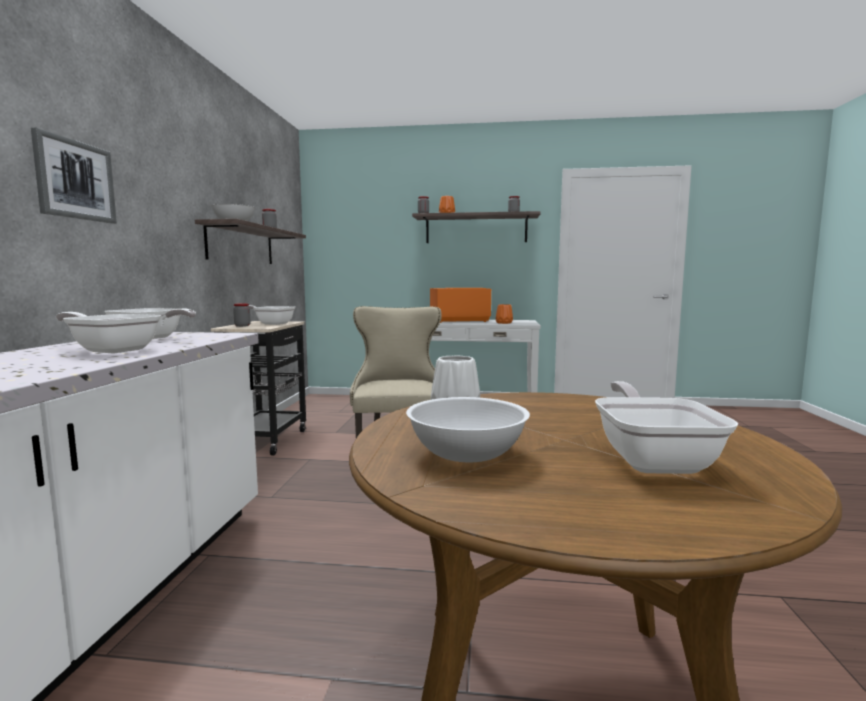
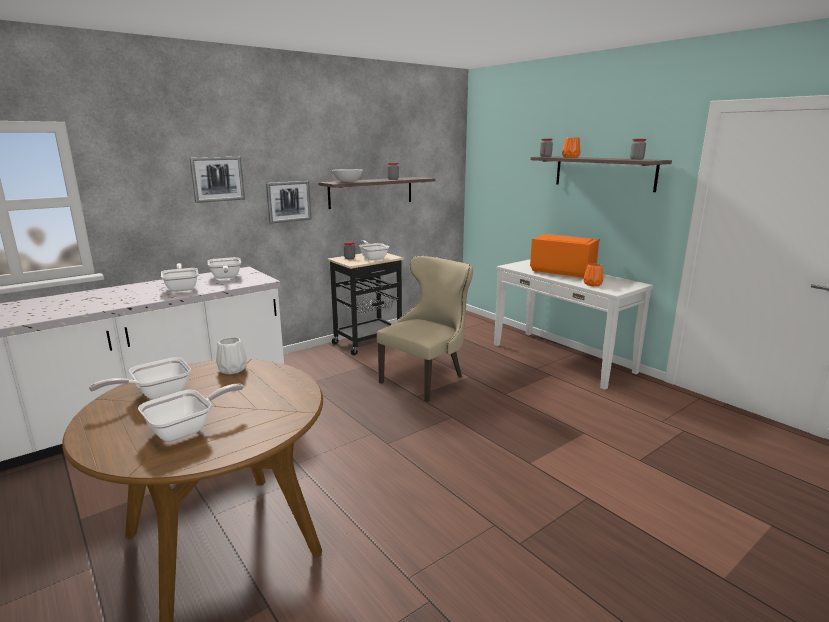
camera: 45 degrees right, 10 degrees up
(165, 240) = (288, 201): none -> picture
(466, 454) = (156, 394): white bowl -> frying pan

